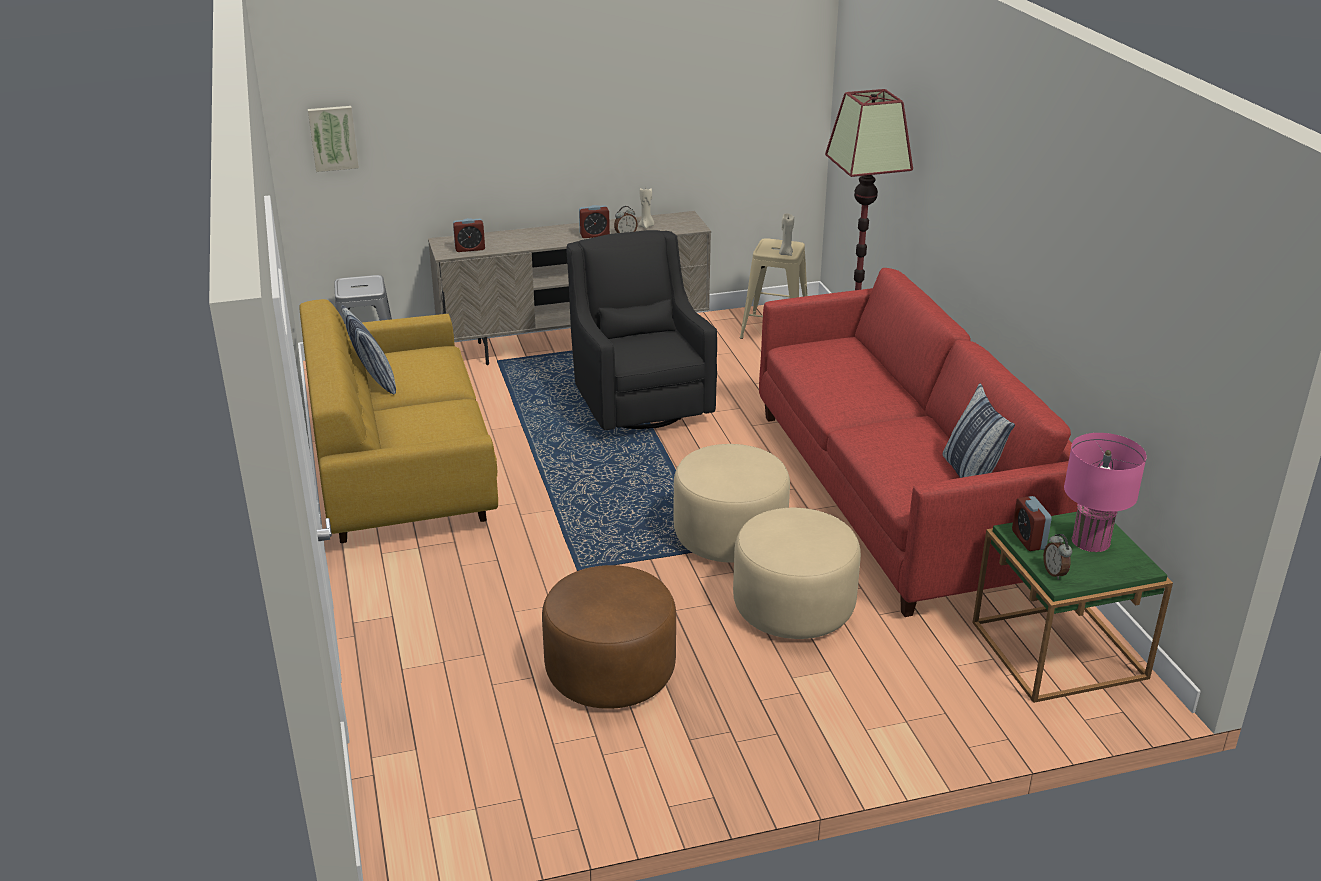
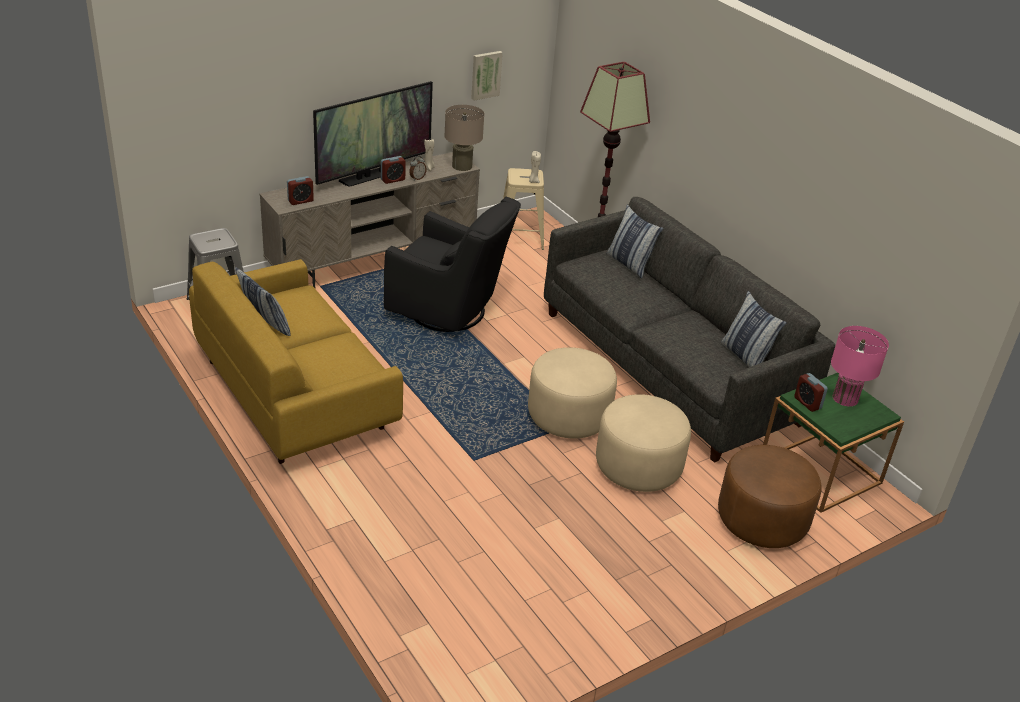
camera: 20 degrees left, 5 degrees up
(333, 138) = (185, 120): picture -> picture (485, 75)
(574, 229) = (373, 175): none -> television
(610, 672) = (537, 537): brown ottoman -> brown ottoman (762, 520)
(639, 403) = (450, 312): black armchair -> black armchair turned 150 degrees clockwise
(690, 226) = (462, 166): none -> beige table lamp
(867, 354) = (629, 264): none -> pillow
(899, 495) = (669, 367): red sofa -> grey sofa
(1055, 573) = (834, 426): alarm clock -> none

